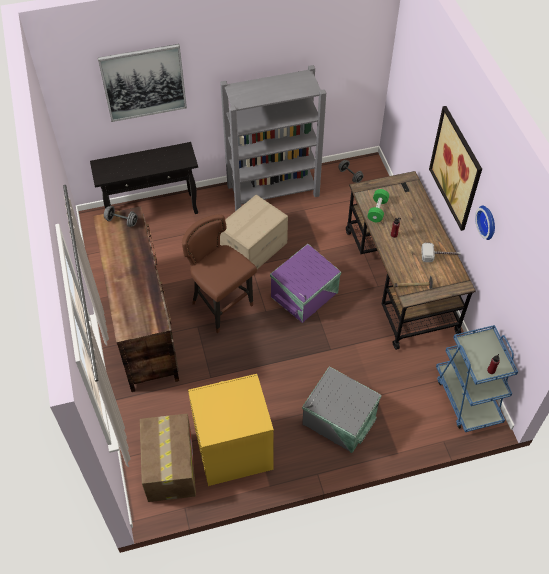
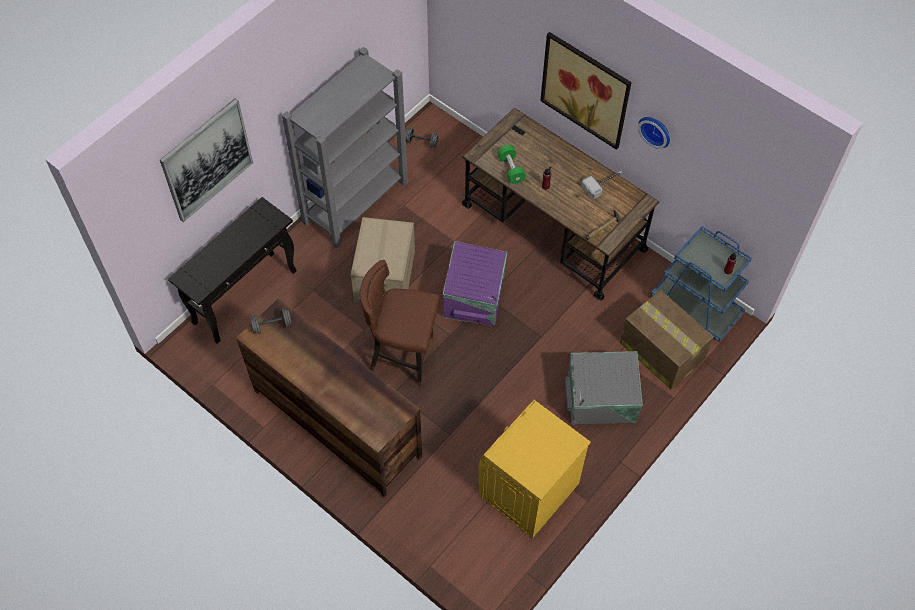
camera: 35 degrees left, 5 degrees up
(170, 466) = (481, 543): cardboard box -> cardboard box (661, 350)

